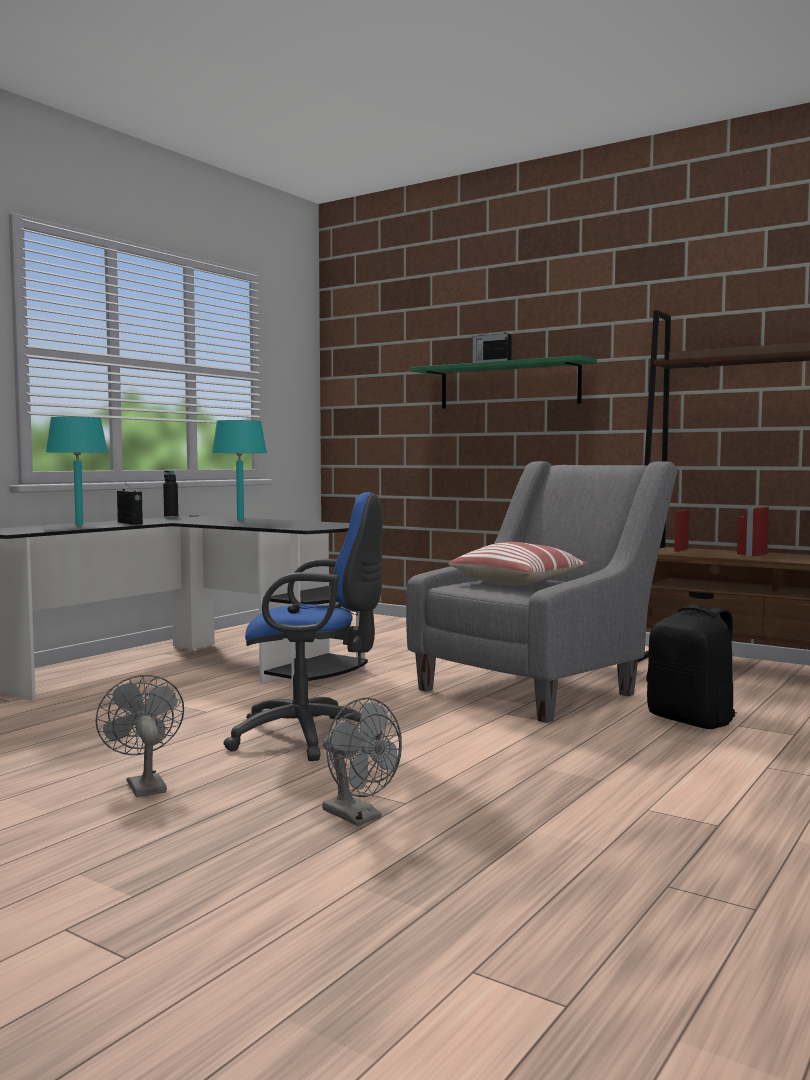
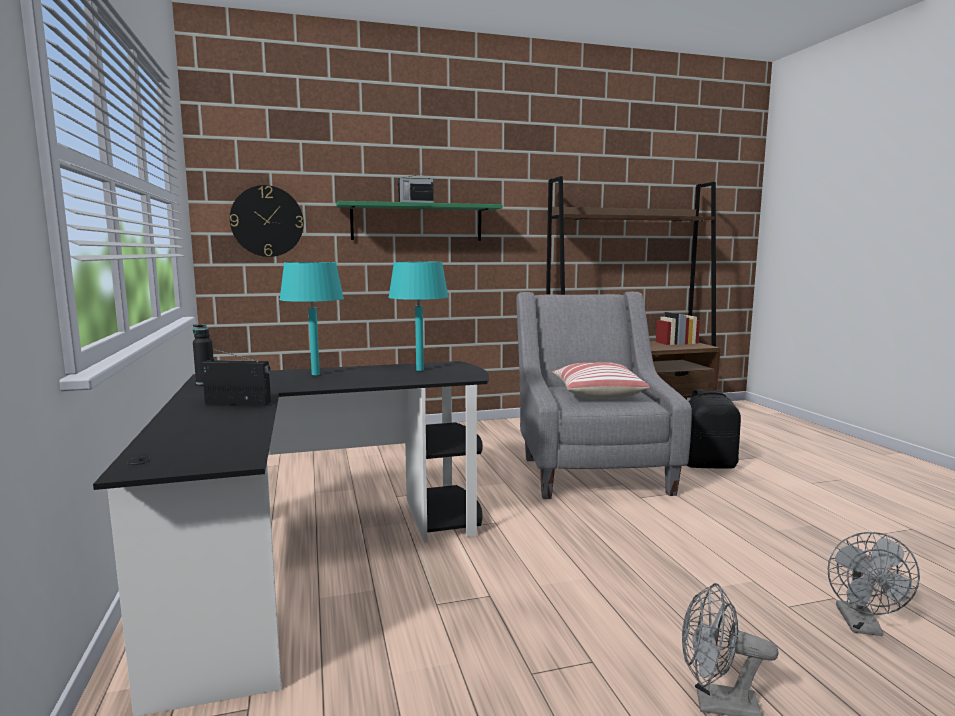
camera: 50 degrees left, 5 degrees up
(79, 524) = (197, 420): turquoise table lamp -> turquoise table lamp (420, 369)
(311, 738) = (633, 577): blue office chair -> none
(358, 817) = (862, 626): grey fan -> grey fan turned 105 degrees clockwise
(373, 393) = (267, 221): none -> wall clock

